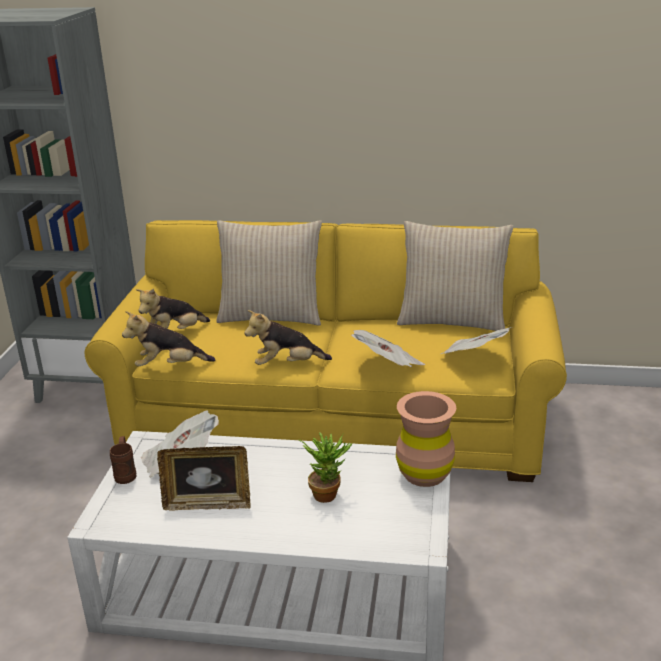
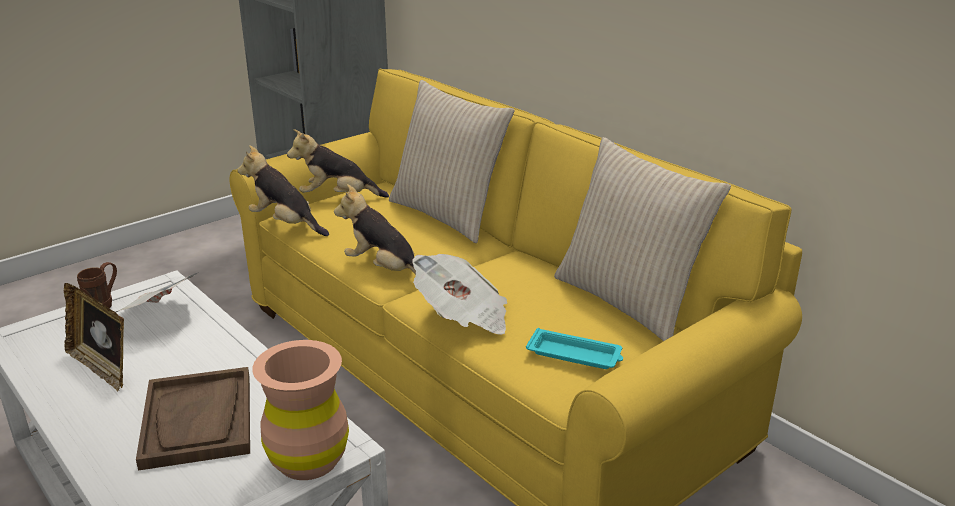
camera: 40 degrees right, 0 degrees up
(328, 493) = (198, 420): potted plant -> brown tray
(474, 357) = (575, 355): newspaper -> turquoise tray

